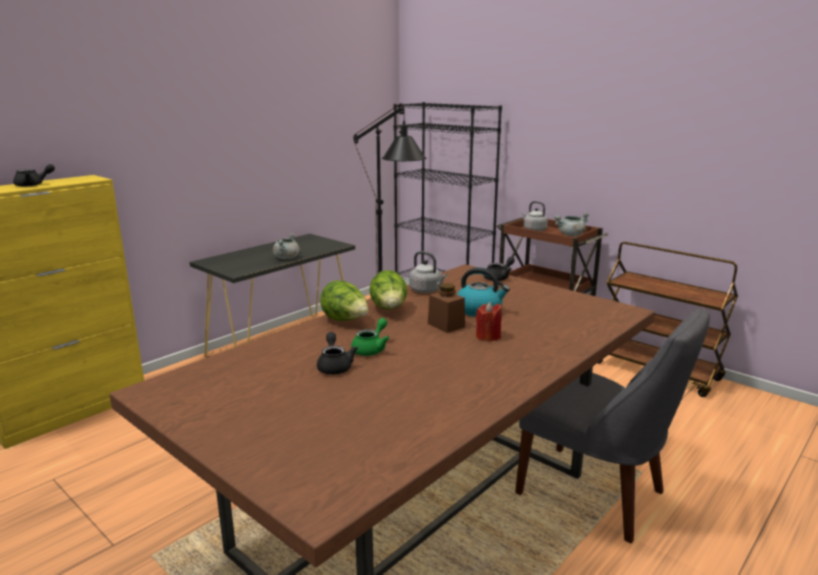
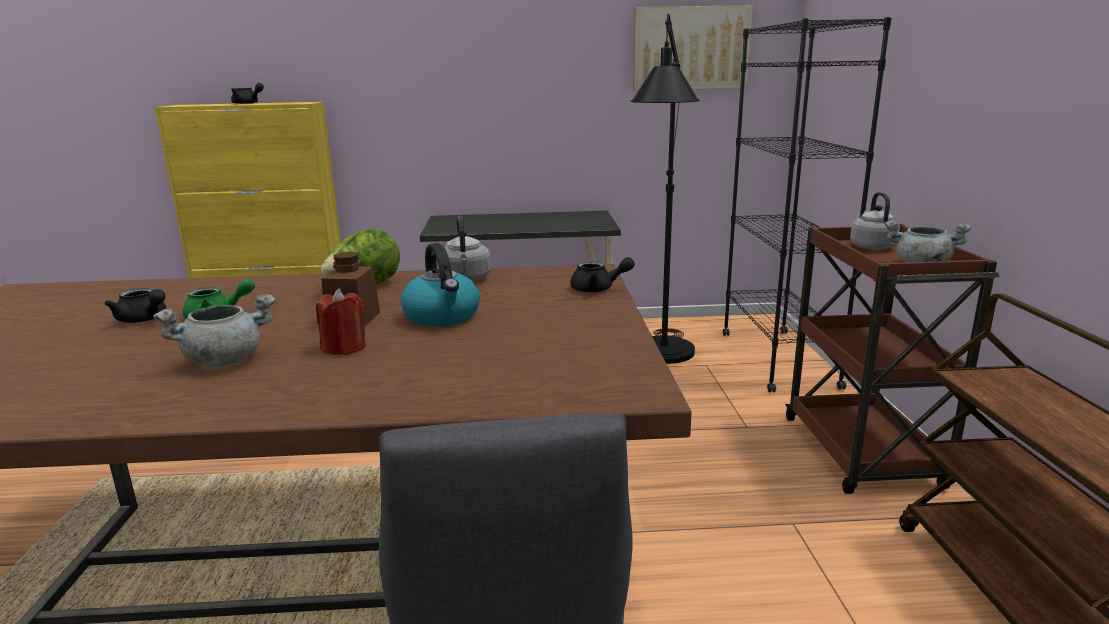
camera: 45 degrees right, 0 degrees up
(286, 257) = (515, 228): grey cooking pot -> grey cooking pot (225, 360)
(335, 366) = (144, 320): black teapot -> black teapot turned 90 degrees clockwise
(345, 321) = (296, 284): lettuce -> none
(347, 114) = (690, 48): none -> picture

